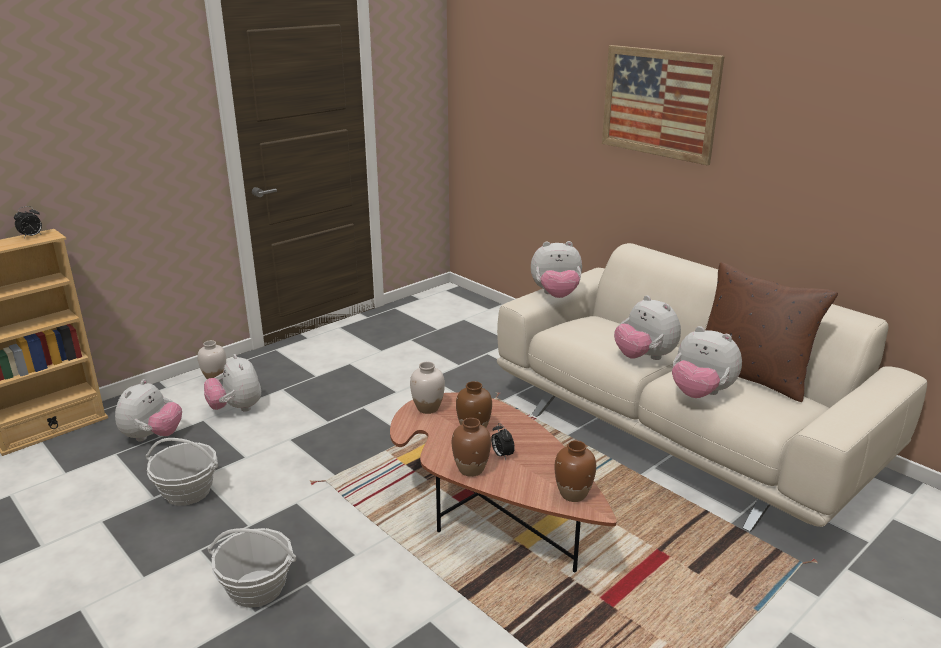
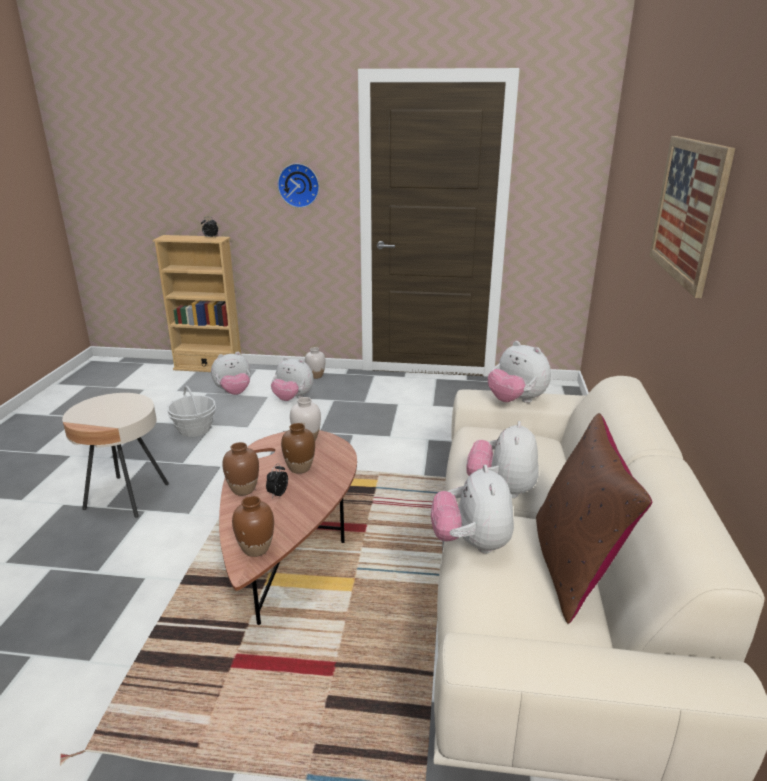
camera: 50 degrees right, 0 degrees up
(145, 137) = (299, 185): none -> wall clock
(236, 408) = (292, 398): plush toy -> plush toy turned 90 degrees counterclockwise
(257, 588) = (127, 496): basket -> beige side table

